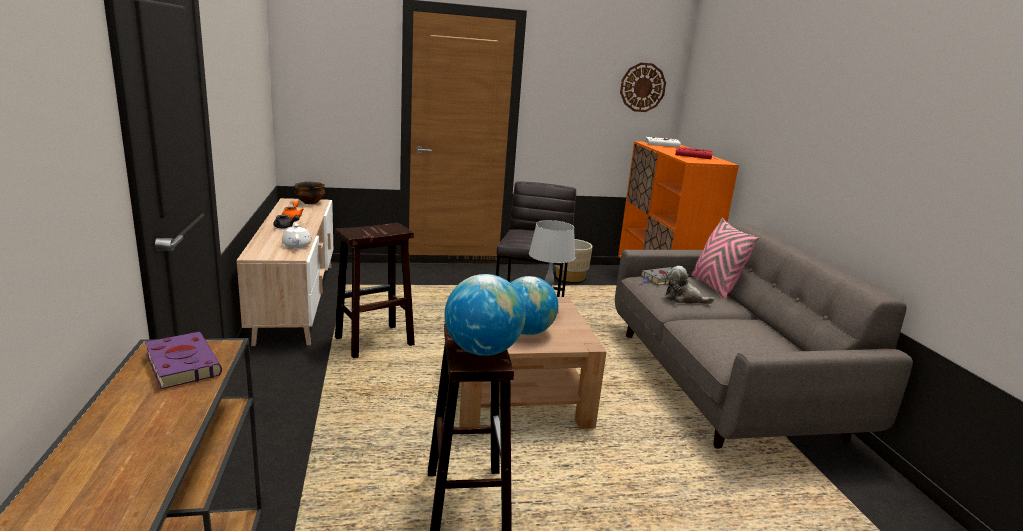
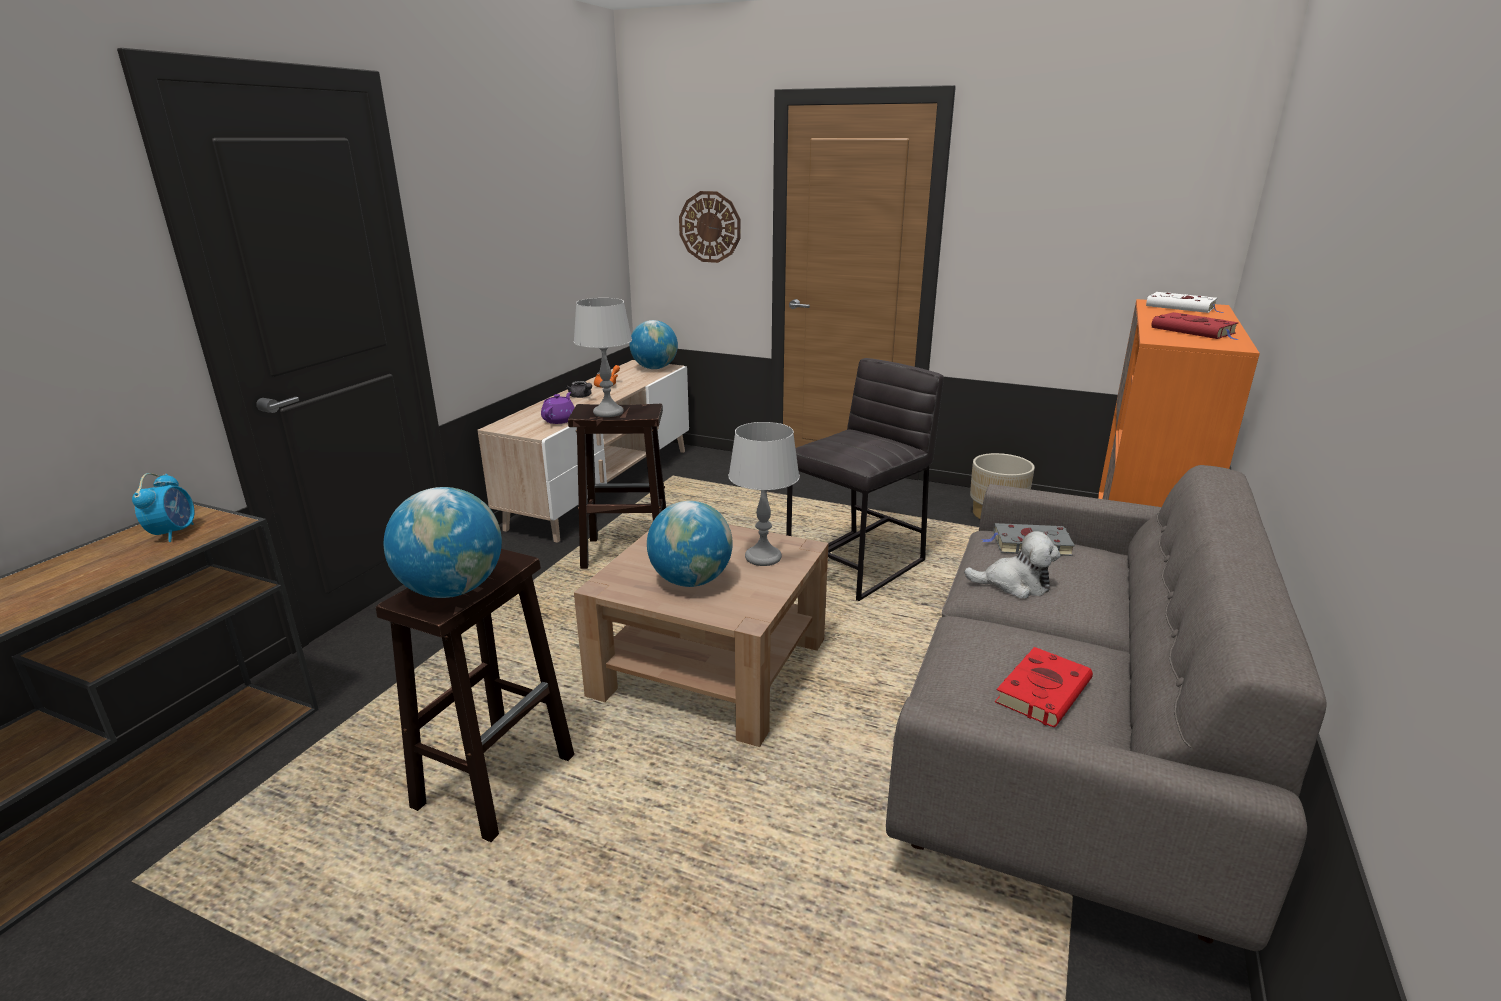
camera: 35 degrees right, 5 degrees up
(182, 363) = (174, 533): purple book -> alarm clock
(297, 245) = (559, 420): white teapot -> purple teapot
(310, 203) = (654, 368): bowl -> globe
(371, 231) = (608, 412): none -> grey table lamp
(642, 87) = (1168, 202): wall clock -> wall clock (710, 227)
(683, 299) = (1014, 584): plush toy -> plush toy turned 135 degrees clockwise
(715, 287) = (1118, 576): pink pillow -> none
(757, 341) = (1043, 690): none -> red book

